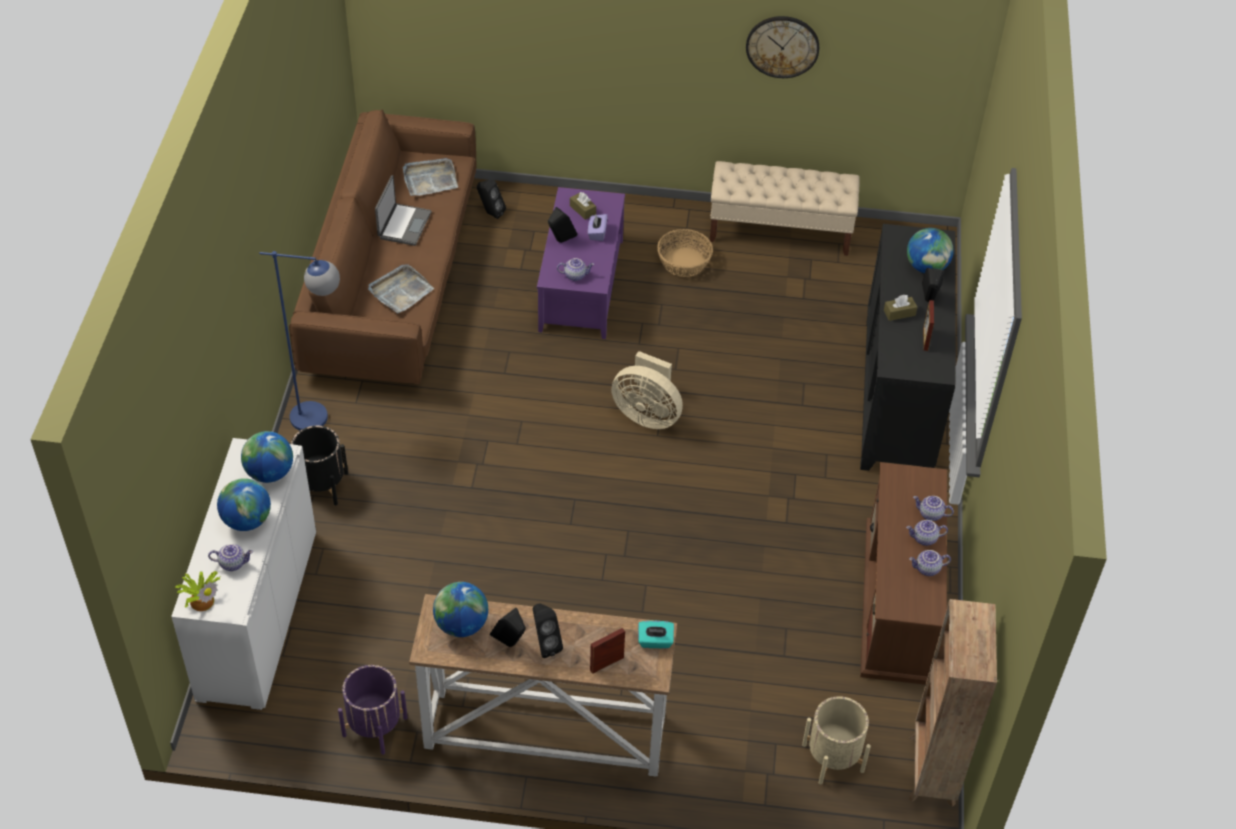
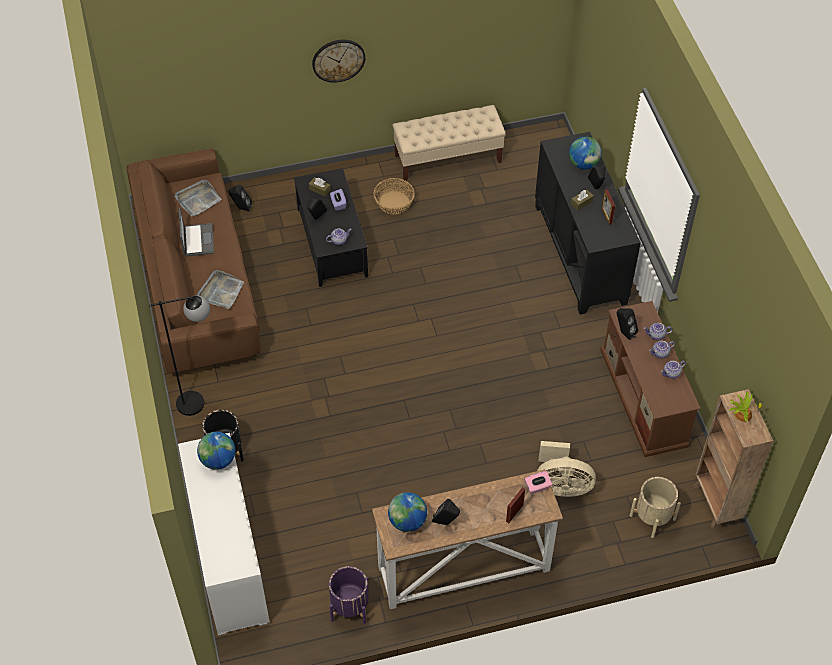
camera: 20 degrees left, 5 degrees up
(202, 600) = (220, 567): potted plant -> potted plant (742, 413)
(233, 563) = (227, 533): teapot -> none
(247, 520) = (221, 500): globe -> none
(322, 418) = (200, 401): blue floor lamp -> black floor lamp
(545, 644) = (468, 515): black speaker -> black speaker (624, 332)
(580, 285) = (331, 242): purple coffee table -> black coffee table
(647, 414) = (422, 322): beige fan -> beige fan (561, 485)
(655, 641) = (537, 487): turquoise tissue box -> pink tissue box
(782, 46) = (430, 34): wall clock -> wall clock (338, 60)

